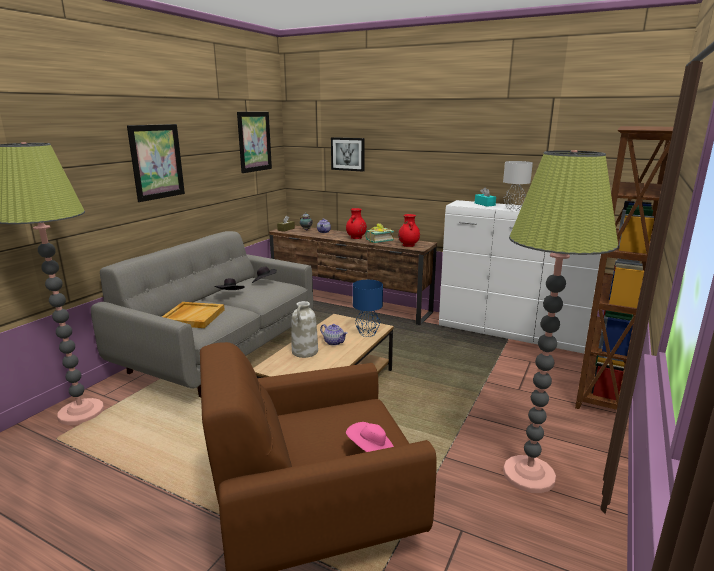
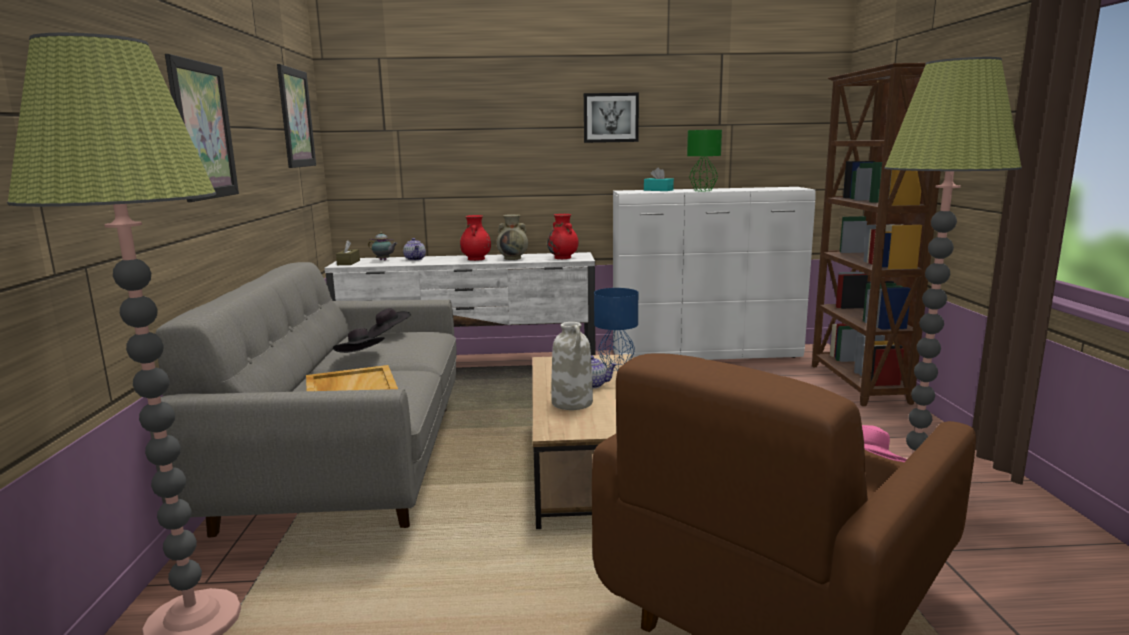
camera: 30 degrees left, 5 degrees down
(348, 154) = (441, 138): picture -> picture (610, 117)
(350, 304) = (470, 364): brown tv stand -> white tv stand
(378, 240) = (513, 258): book -> beige vase
(514, 209) = (703, 190): grey table lamp -> green table lamp

